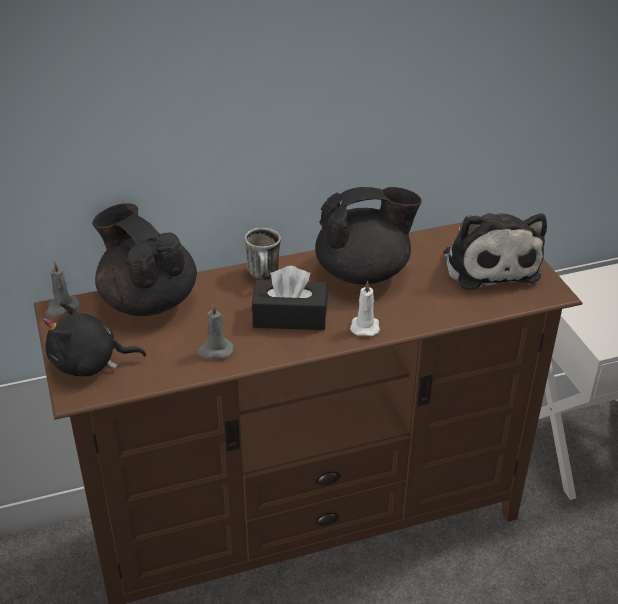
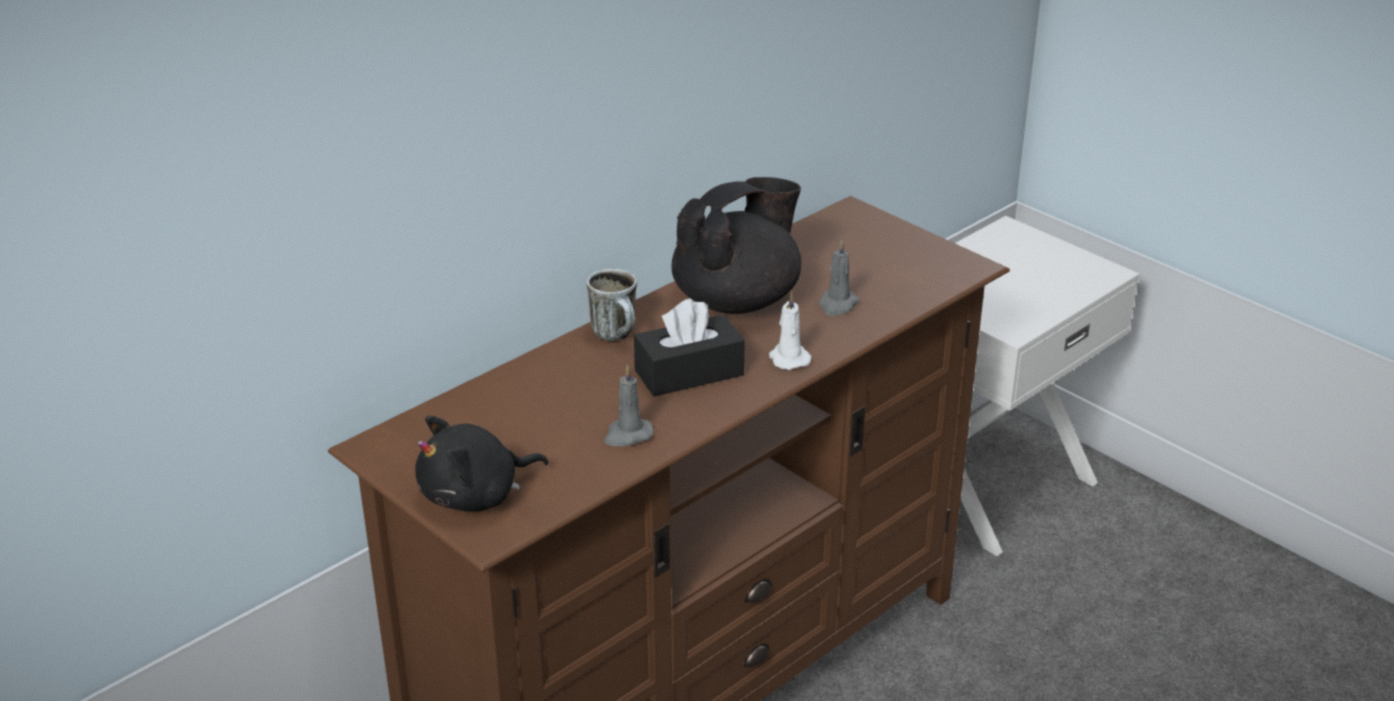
camera: 25 degrees left, 5 degrees down
(62, 308) = (377, 444): grey candle -> grey candle (837, 305)
(148, 300) = (488, 403): black teapot -> none
(489, 263) = (877, 253): plush toy -> none

